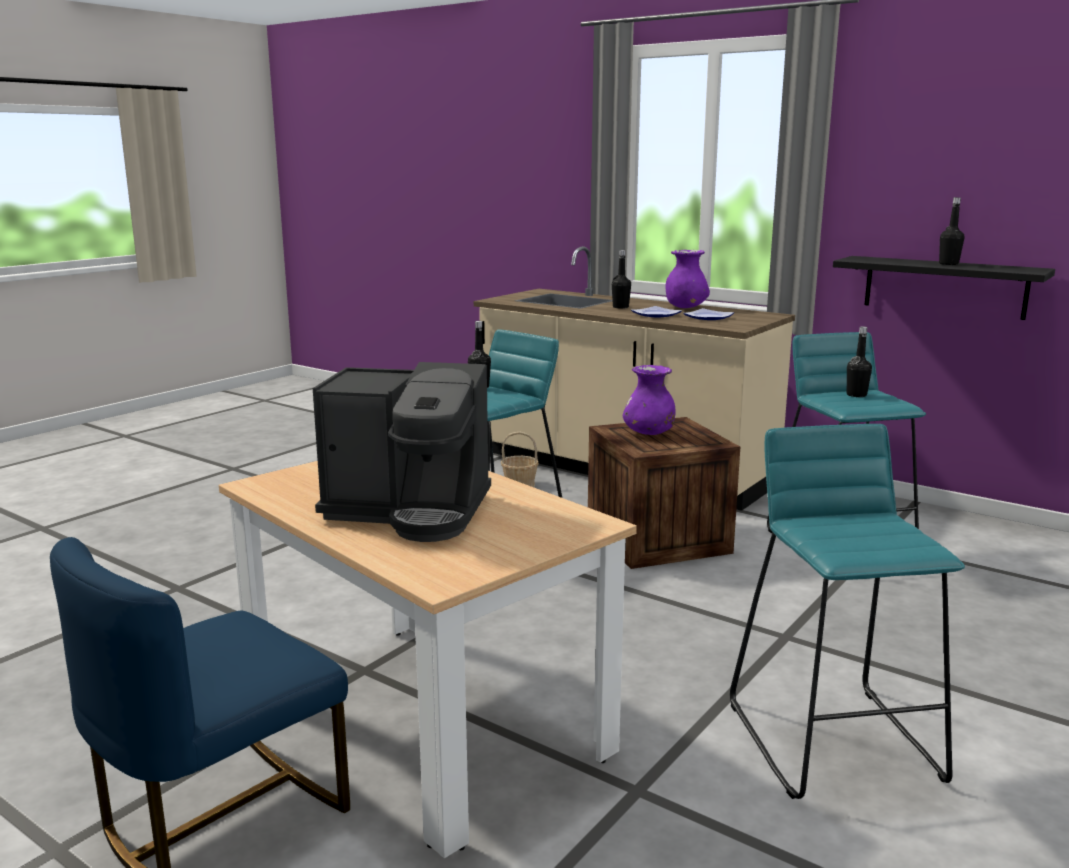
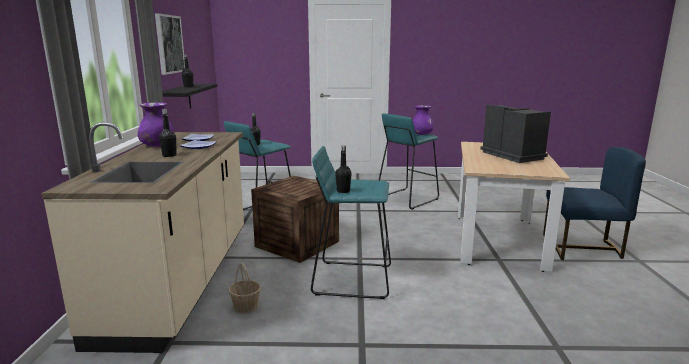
camera: 125 degrees left, 0 degrees up
(649, 433) = (295, 189): purple vase -> purple vase (422, 134)
(953, 176) = (169, 44): none -> picture

